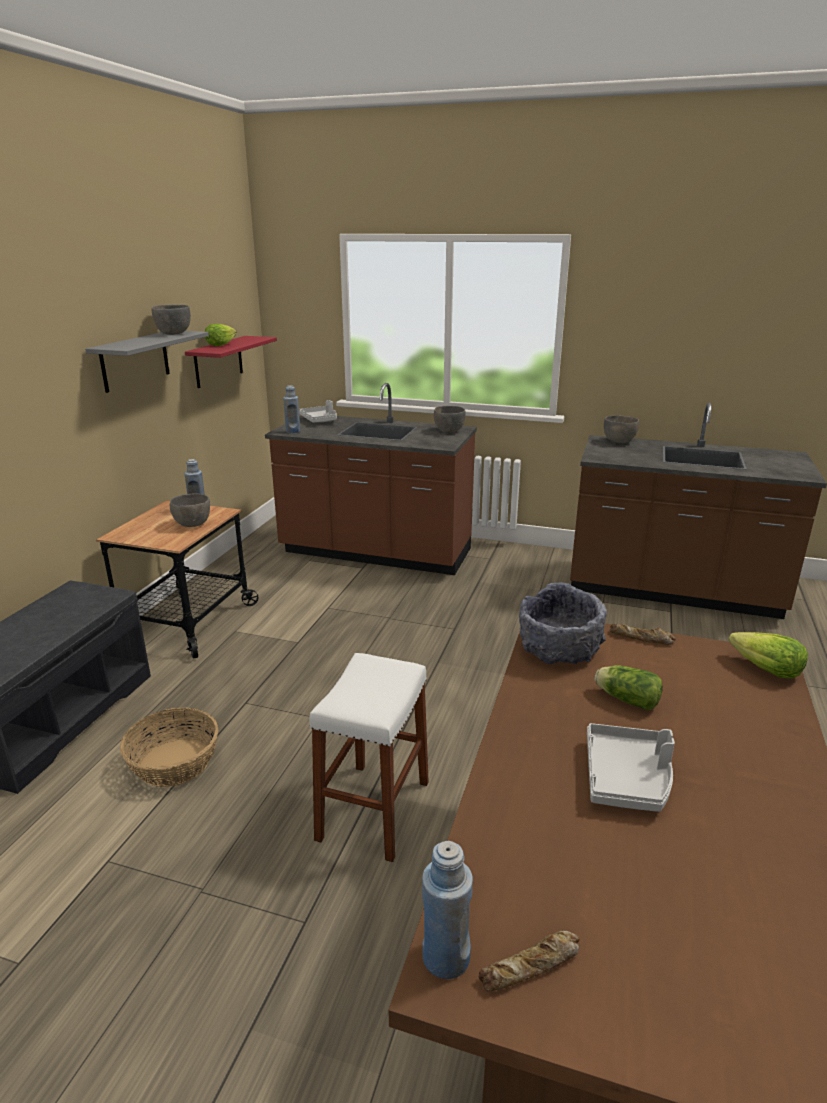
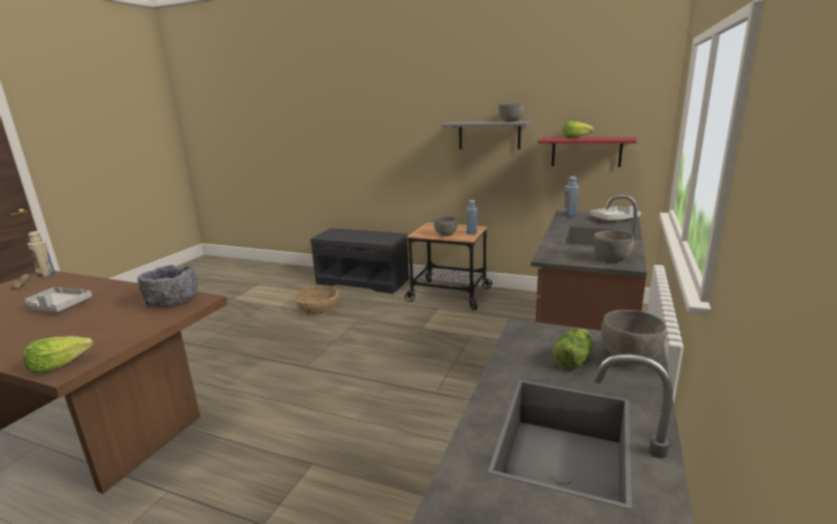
camera: 95 degrees right, 5 degrees down
(374, 810) = (250, 359): white stool -> none
(445, 957) = (46, 274): blue bottle -> beige bottle
(625, 699) = (106, 313): lettuce -> lettuce (574, 359)
(641, 638) = (152, 327): bread -> none

